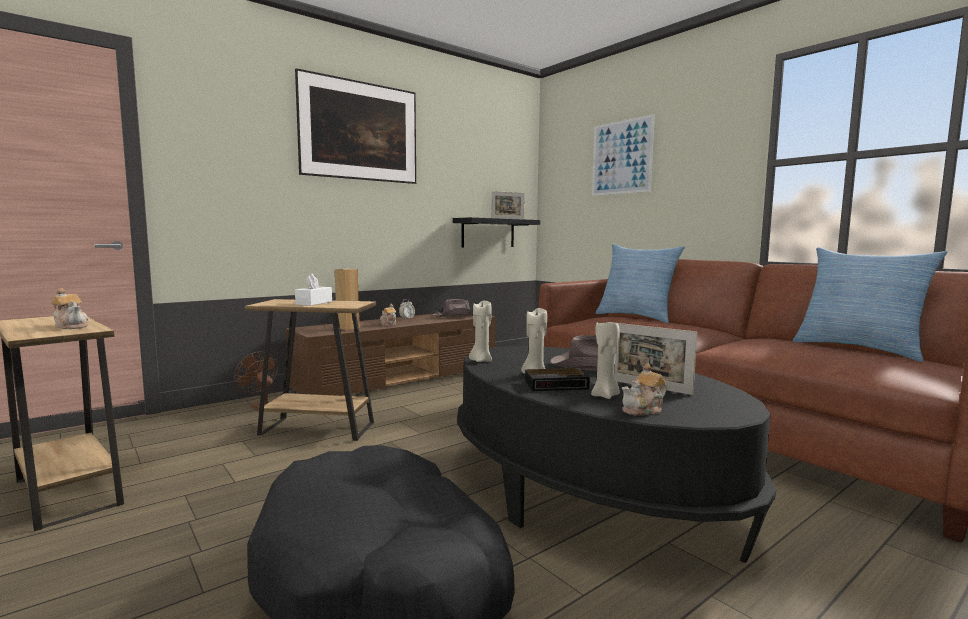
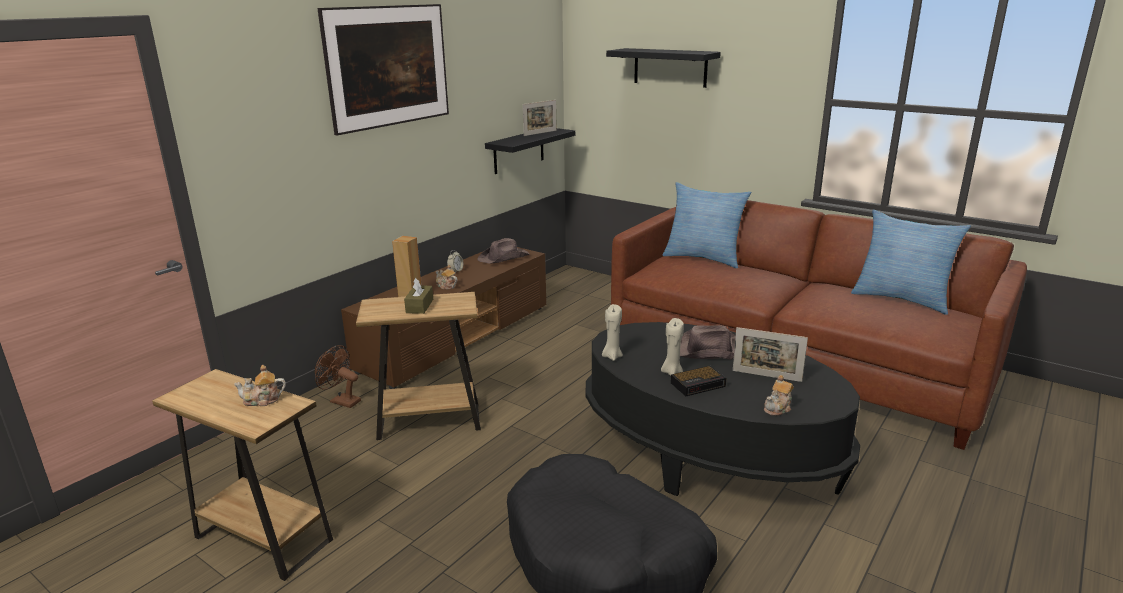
camera: 15 degrees left, 15 degrees up
(71, 326) = (262, 400): teapot -> teapot turned 150 degrees clockwise
(314, 303) = (419, 306): white tissue box -> brown tissue box
(605, 396) = (742, 394): beige candle -> none
(621, 157) = (670, 67): picture -> black shelf

